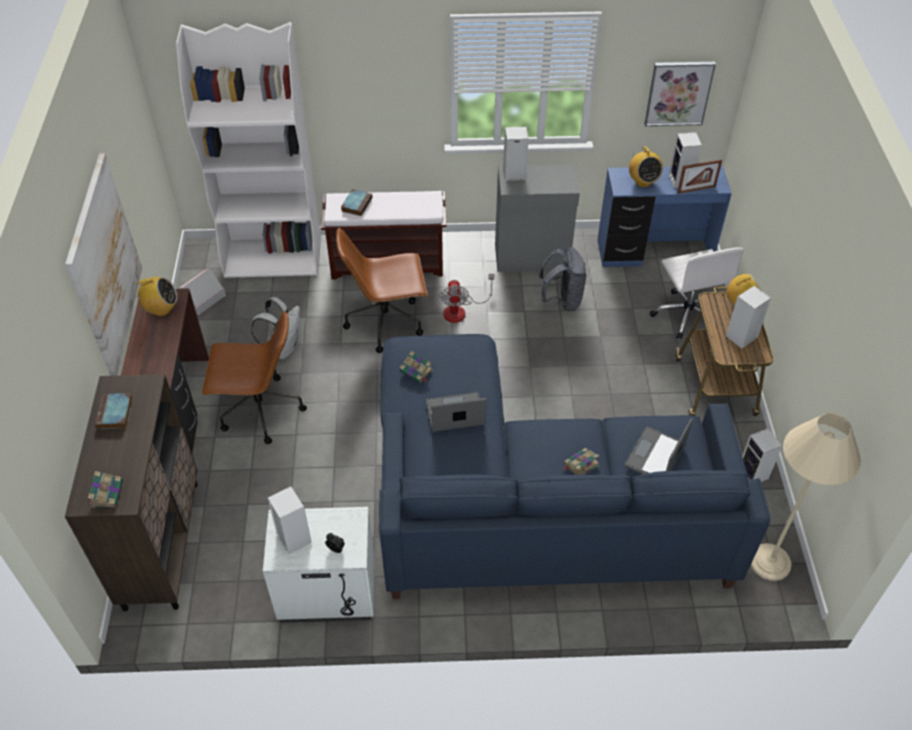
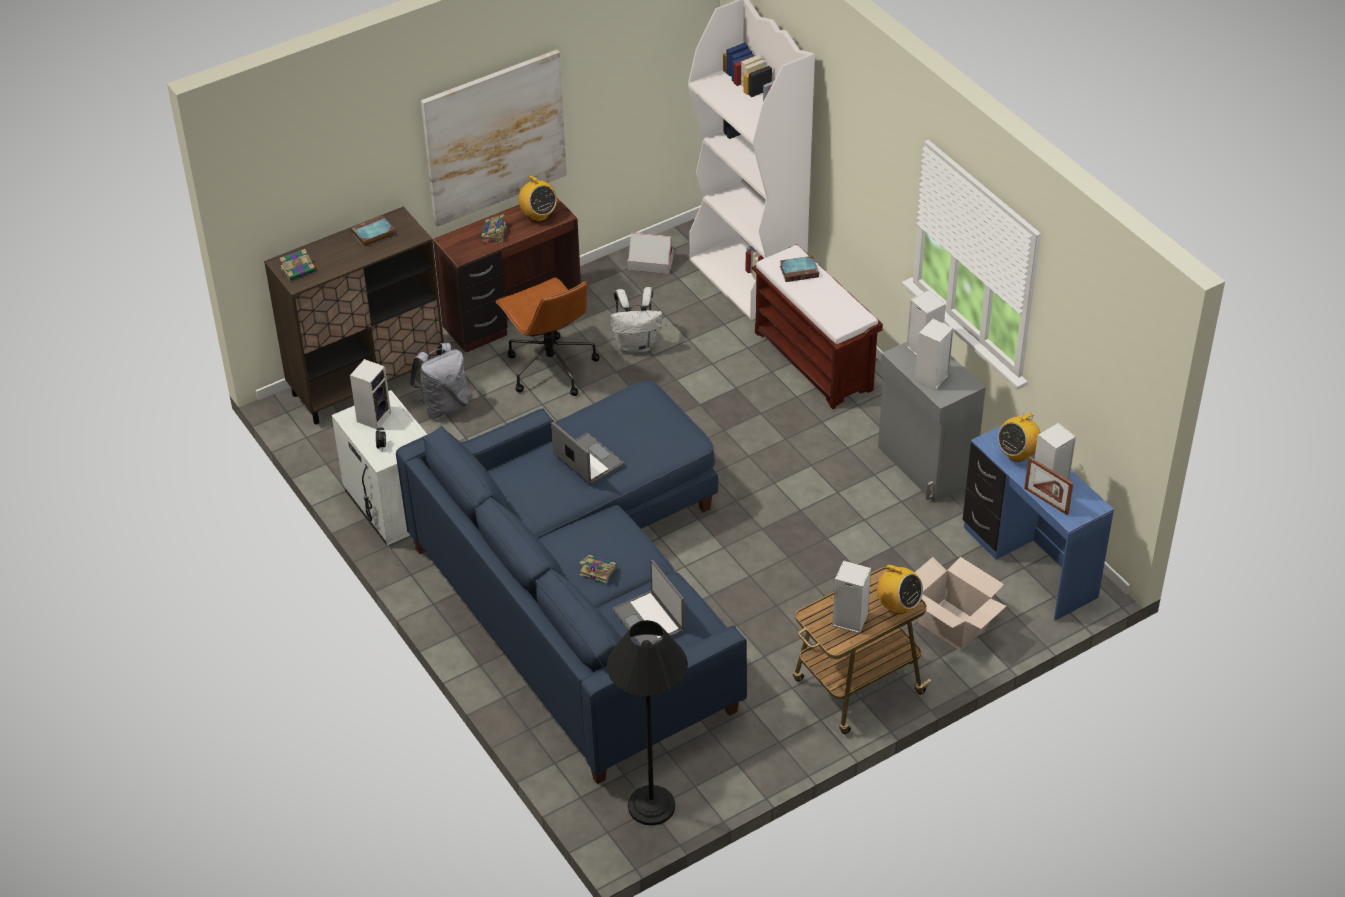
camera: 60 degrees right, 5 degrees down
(386, 322) = (731, 398): brown office chair -> none
(416, 371) = (618, 413): book -> book (494, 233)
(460, 310) = (795, 444): fan -> none
(562, 300) = (881, 515): grey backpack -> grey backpack (443, 406)
(656, 456) = (649, 620): laptop -> laptop turned 120 degrees counterclockwise
(678, 93) = (1099, 386): picture -> none
(686, 314) = (952, 625): white office chair -> cardboard box
(754, 474) = (758, 758): speaker -> speaker (931, 379)
(770, 562) = (651, 806): beige floor lamp -> black floor lamp

